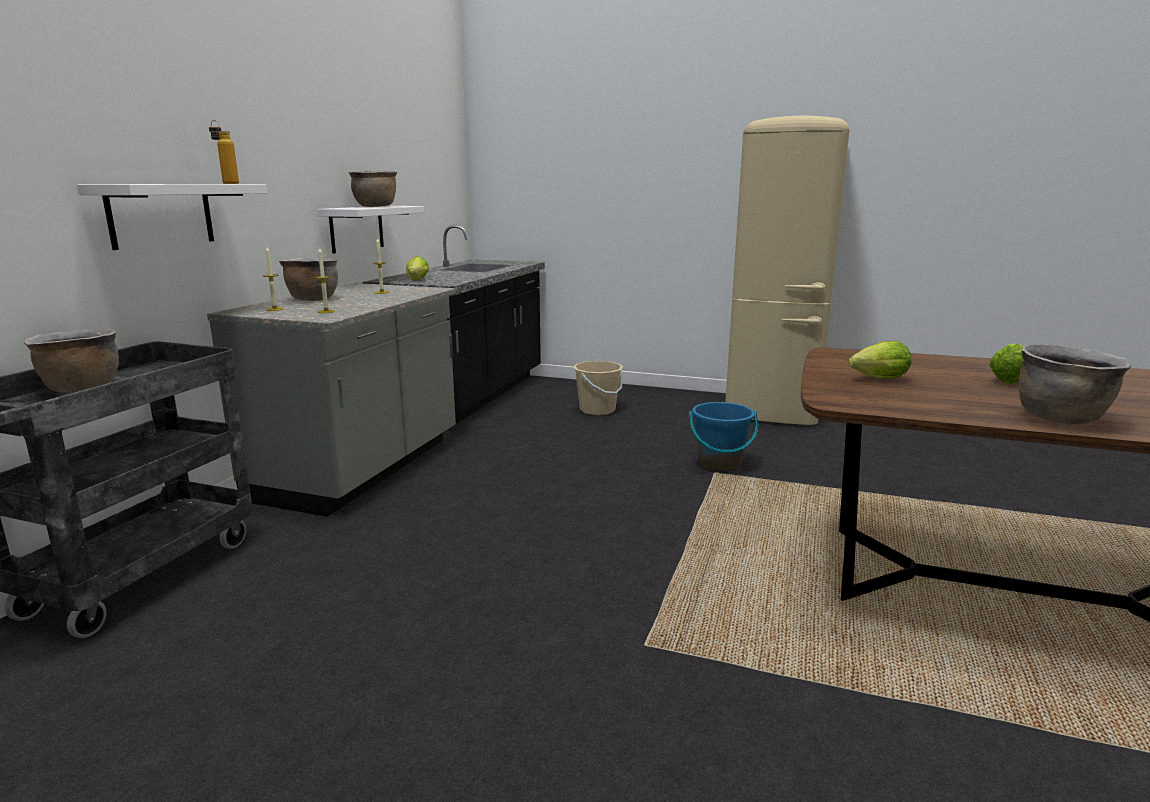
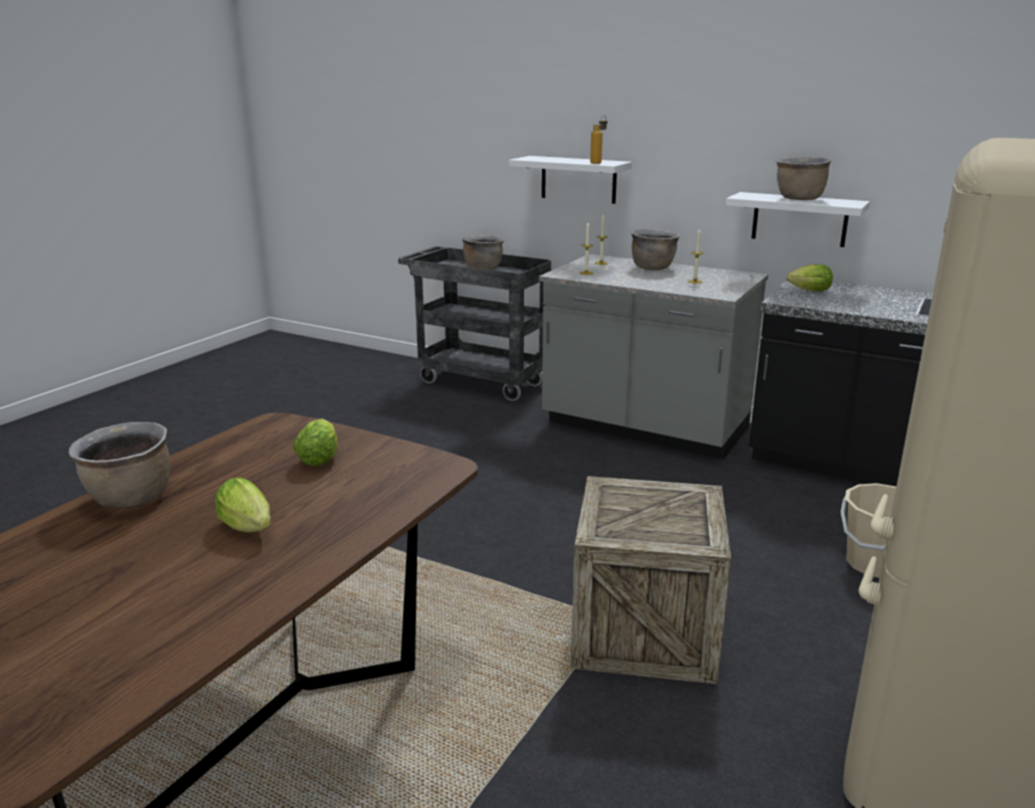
camera: 100 degrees right, 5 degrees up
(720, 464) = (644, 631): blue bucket -> crate

